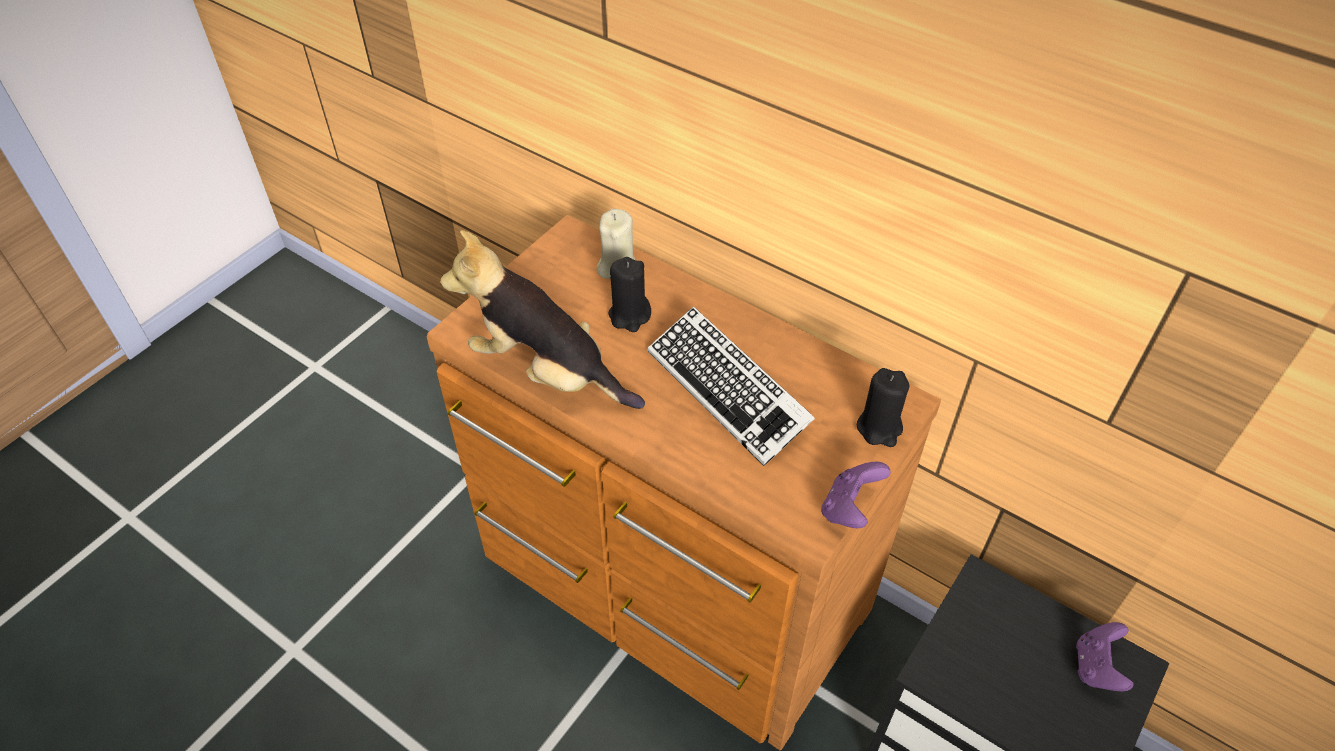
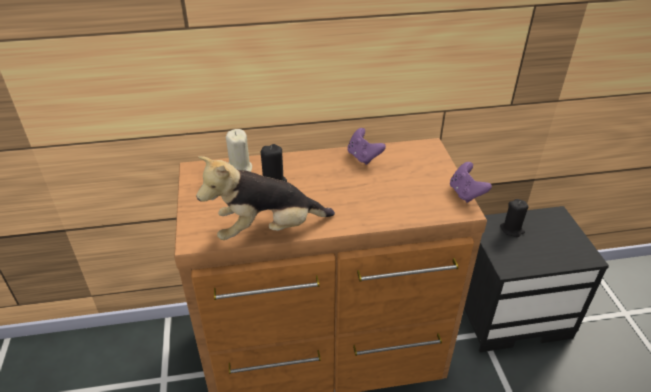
camera: 45 degrees left, 10 degrees down
(728, 391) = (360, 184): keyboard -> none
(879, 428) = (434, 160): black candle -> black candle (512, 229)
(1096, 667) = (548, 223): purple game controller -> purple game controller (363, 157)

